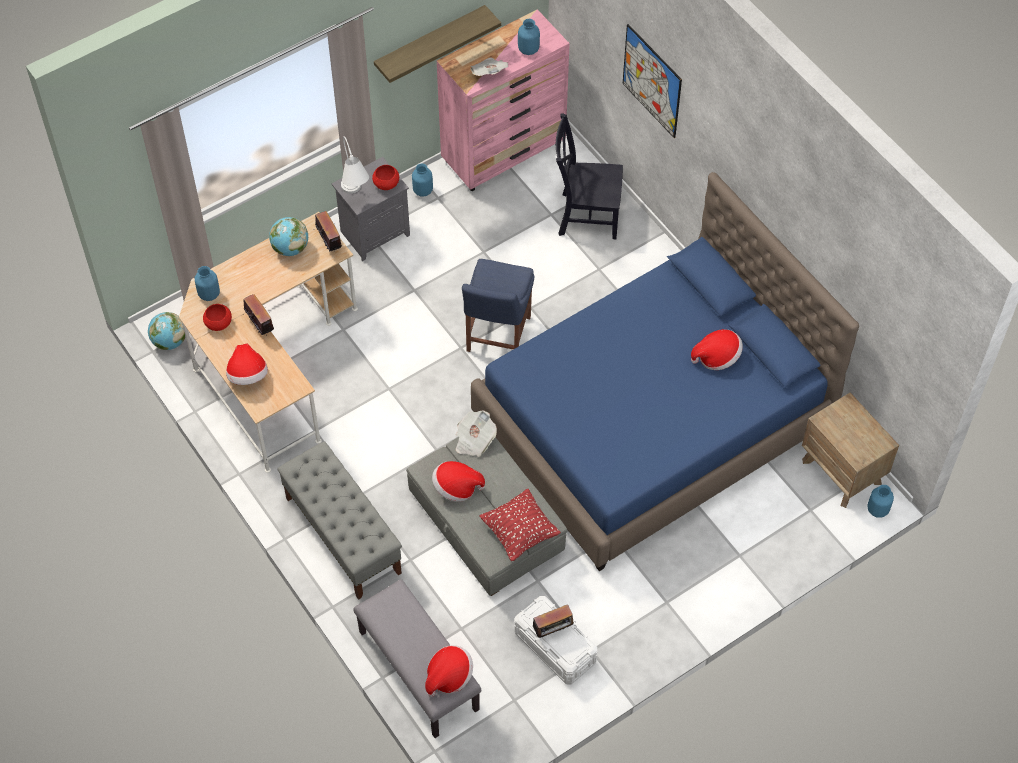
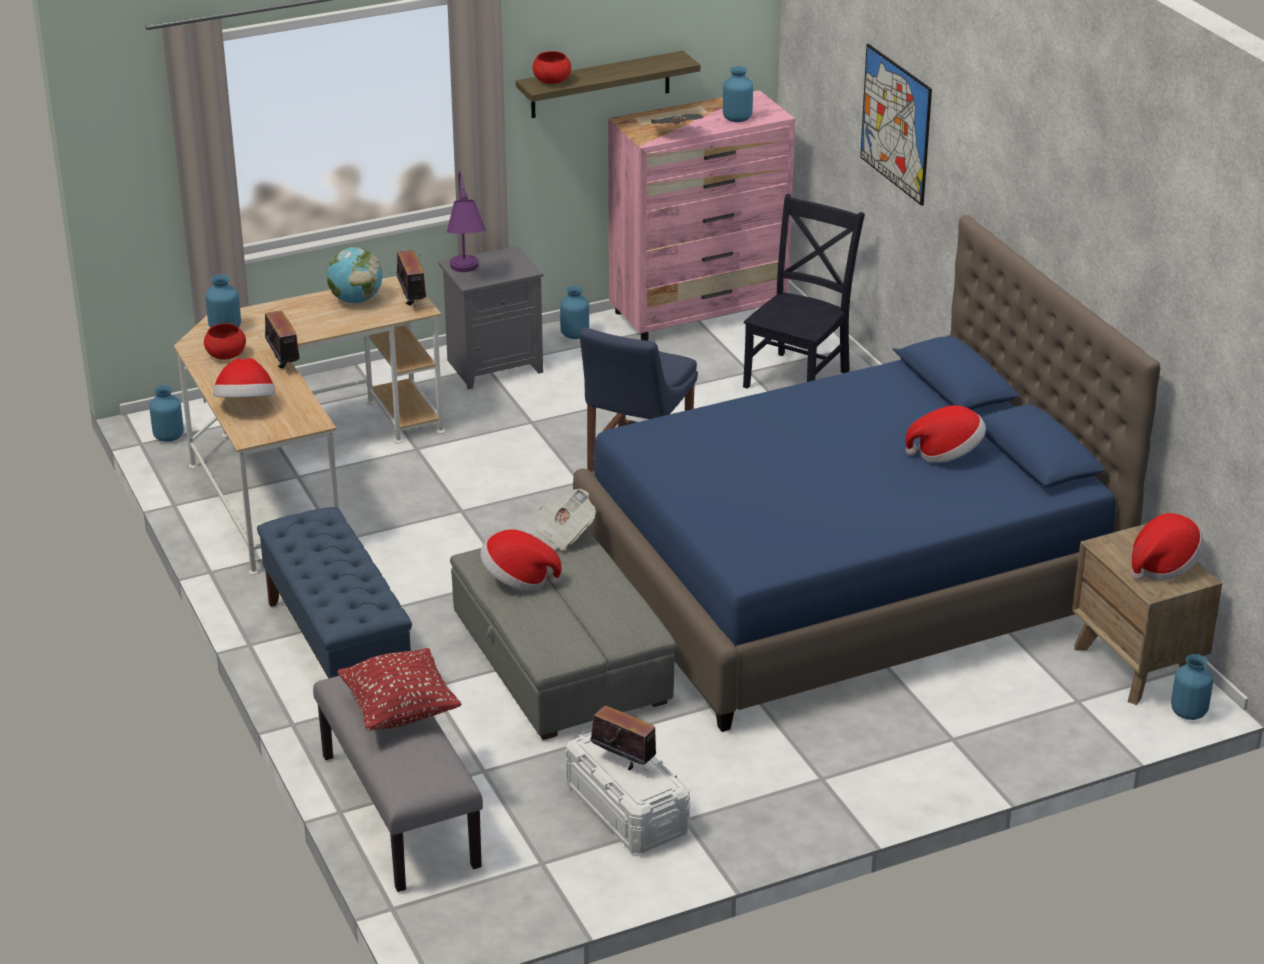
camera: 10 degrees right, 25 degrees down
(169, 341) = (168, 437): globe -> blue vase
(342, 535) = (337, 650): grey bench -> blue bench
(355, 196) = (466, 274): white table lamp -> purple table lamp
(386, 184) = (513, 268): red bowl -> red bowl (551, 81)
(448, 676) = (433, 770): hat -> hat (1163, 566)
(519, 532) = (600, 636): red pillow -> red pillow (400, 711)
(553, 630) = (623, 762): radio -> radio turned 135 degrees counterclockwise
(586, 215) = (799, 377): black chair -> black chair turned 105 degrees clockwise

